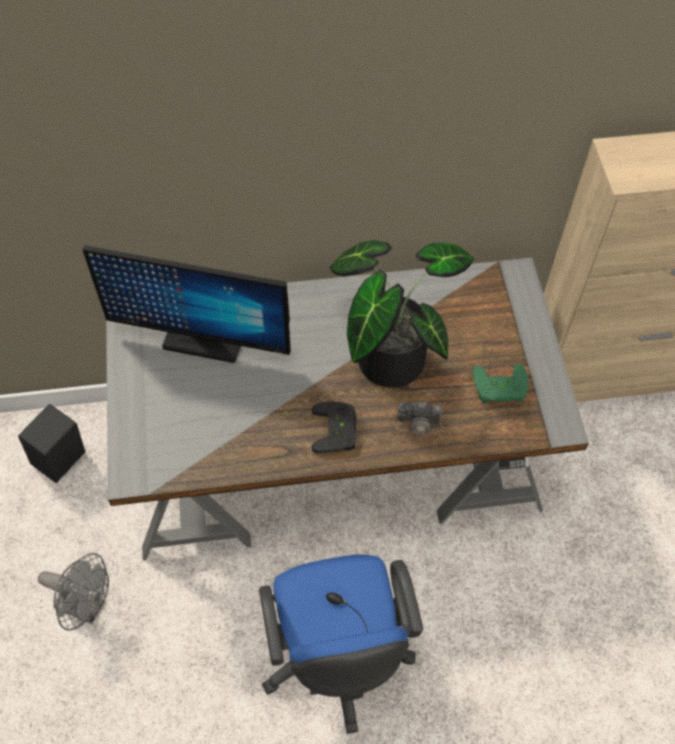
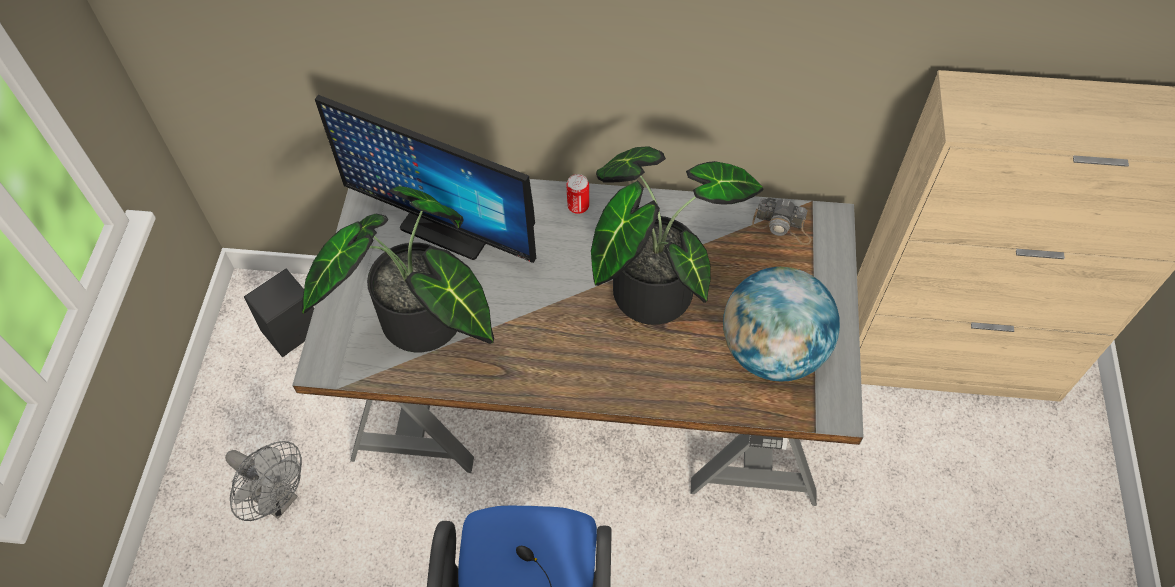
camera: 15 degrees right, 0 degrees up
(208, 428) = (424, 328): none -> potted plant
(309, 301) = (578, 206): none -> can
(338, 430) = (568, 361): black game controller -> none
(422, 425) = (669, 374): camera -> camera (782, 227)
(499, 389) = (772, 351): green game controller -> globe

